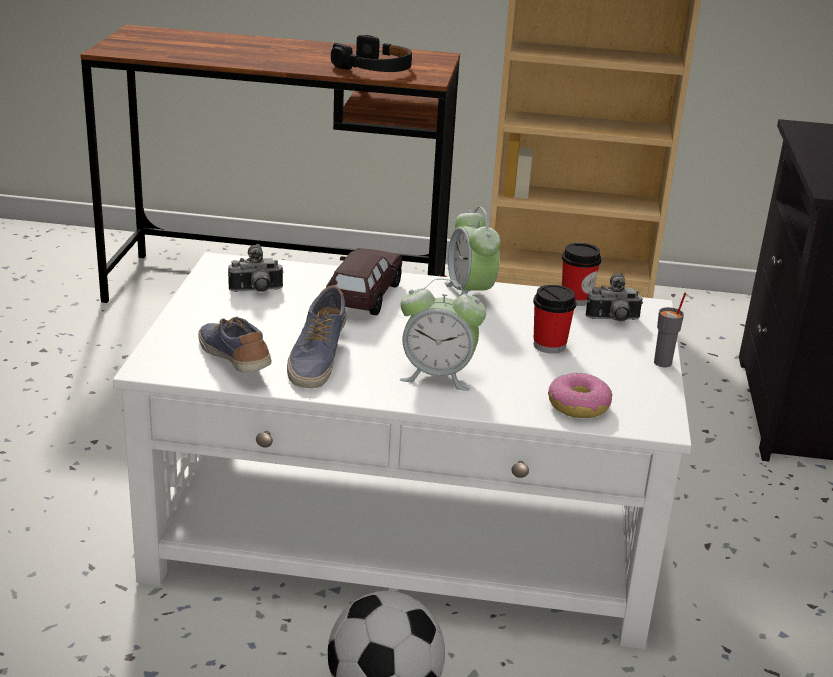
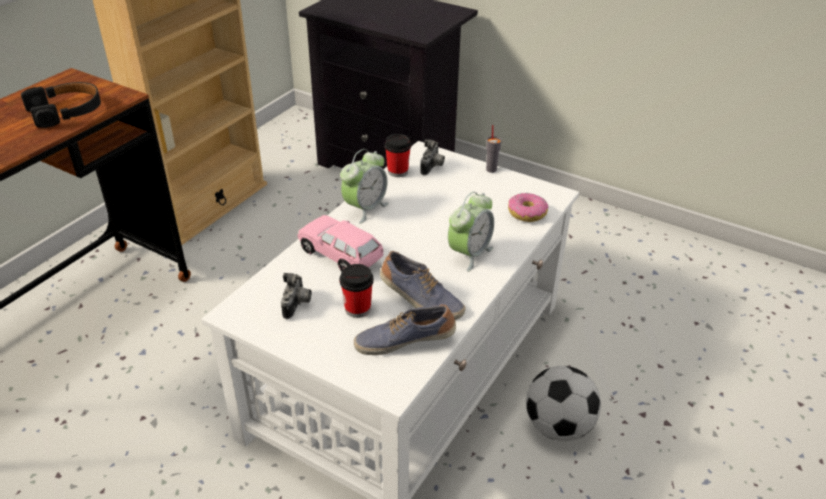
camera: 65 degrees left, 10 degrees up
(363, 297) = (340, 255): brown toy car -> pink toy car
(470, 294) = (365, 208): alarm clock -> alarm clock turned 60 degrees counterclockwise
(549, 345) = (452, 200): cup -> cup (357, 309)

